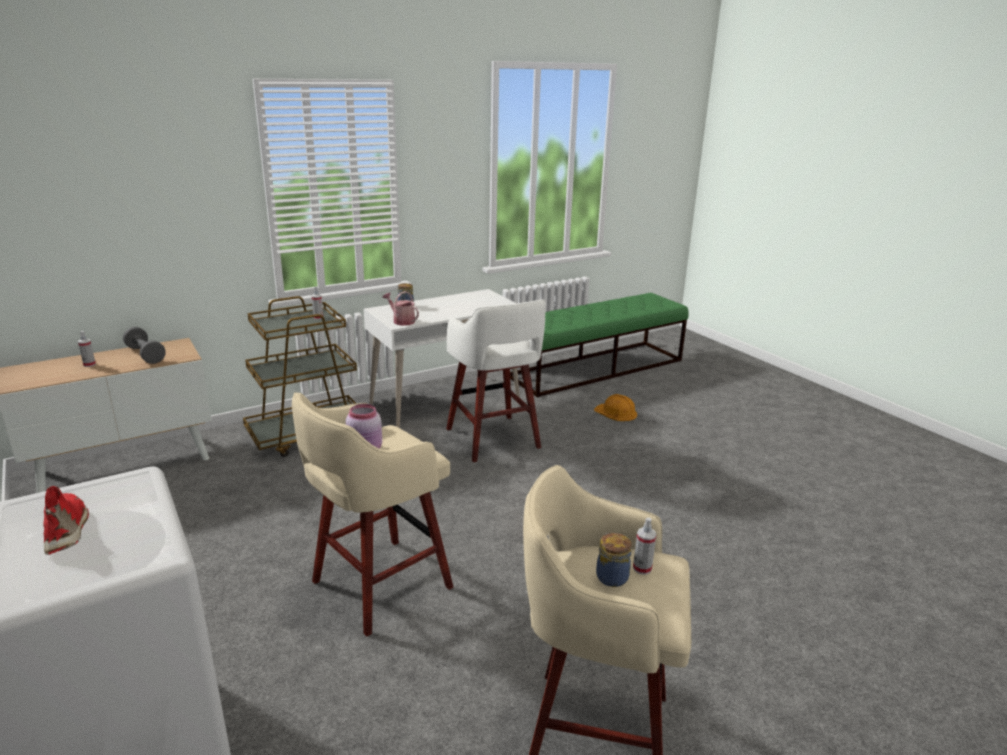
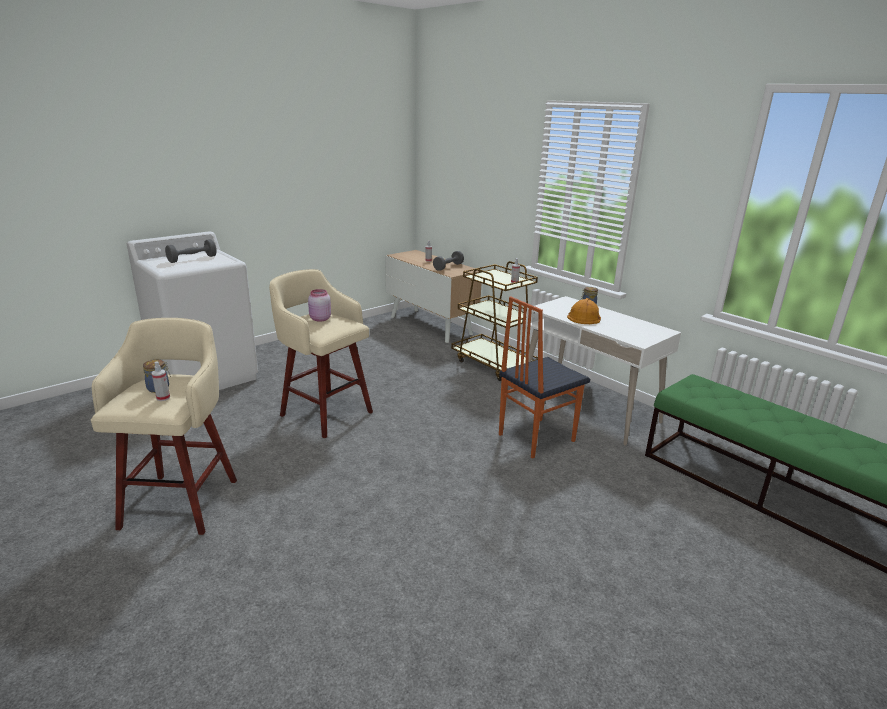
camera: 80 degrees right, 0 degrees up
(67, 530) = (192, 259): red shoe -> grey dumbbell
(401, 321) = (549, 308): watering can -> none
(493, 440) = (535, 437): white stool -> chair
(616, 412) = (655, 512): orange hard hat -> orange hard hat (584, 317)

